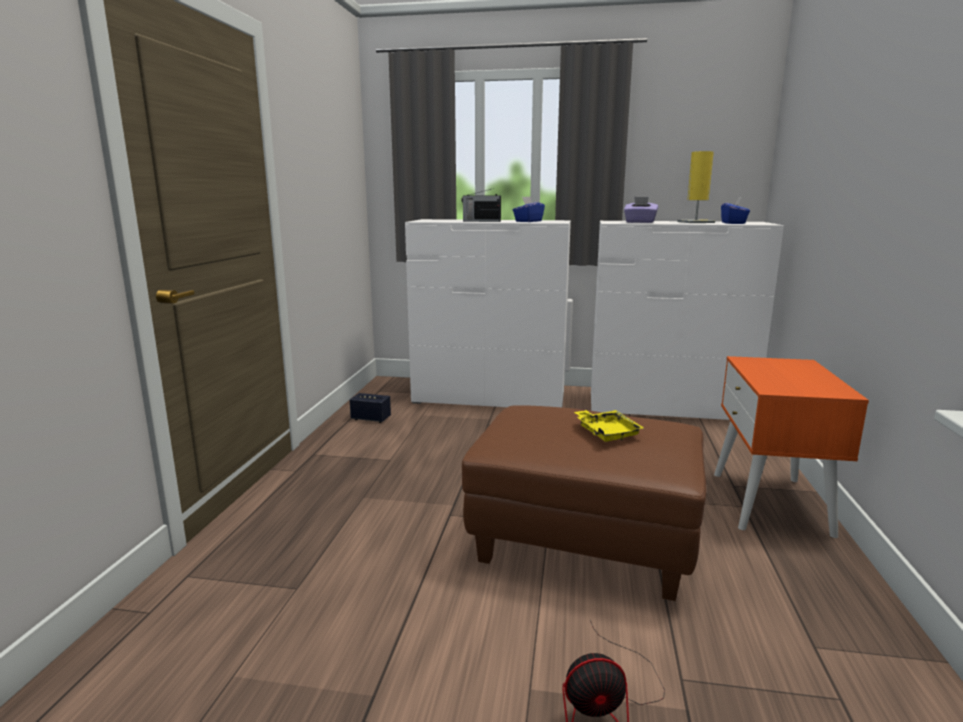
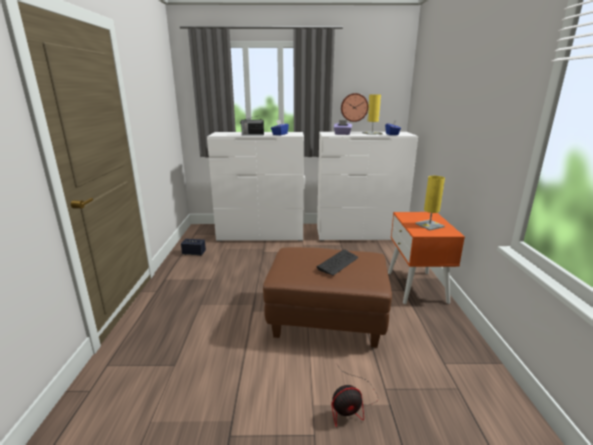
camera: 10 degrees left, 5 degrees up
(606, 433) = (338, 263): yellow tray -> keyboard
(665, 179) = (354, 107): none -> wall clock
(796, 379) = (429, 225): none -> yellow table lamp

